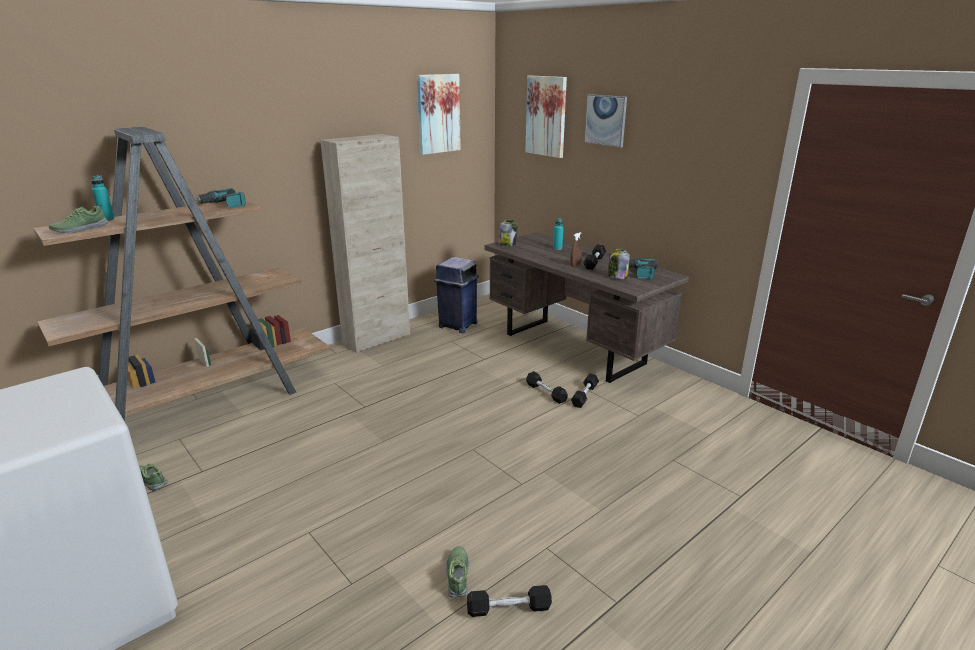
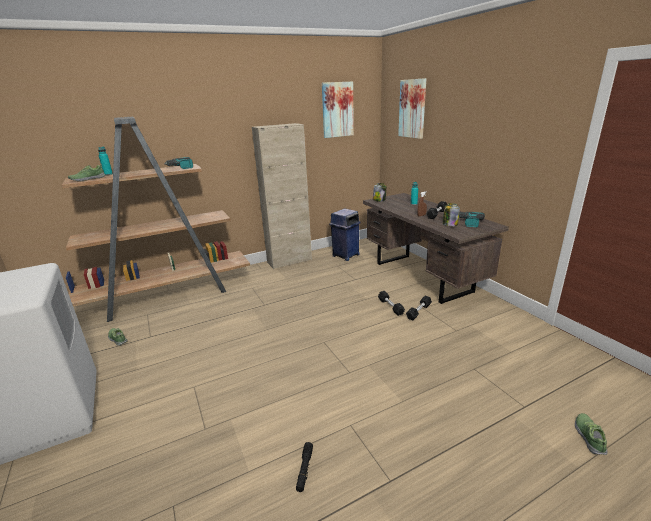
camera: 15 degrees right, 0 degrees up
(458, 576) = (278, 436): shoe -> shoe (589, 437)
(508, 608) = (304, 469): black dumbbell -> black flashlight
(606, 120) = (452, 108): picture -> none

